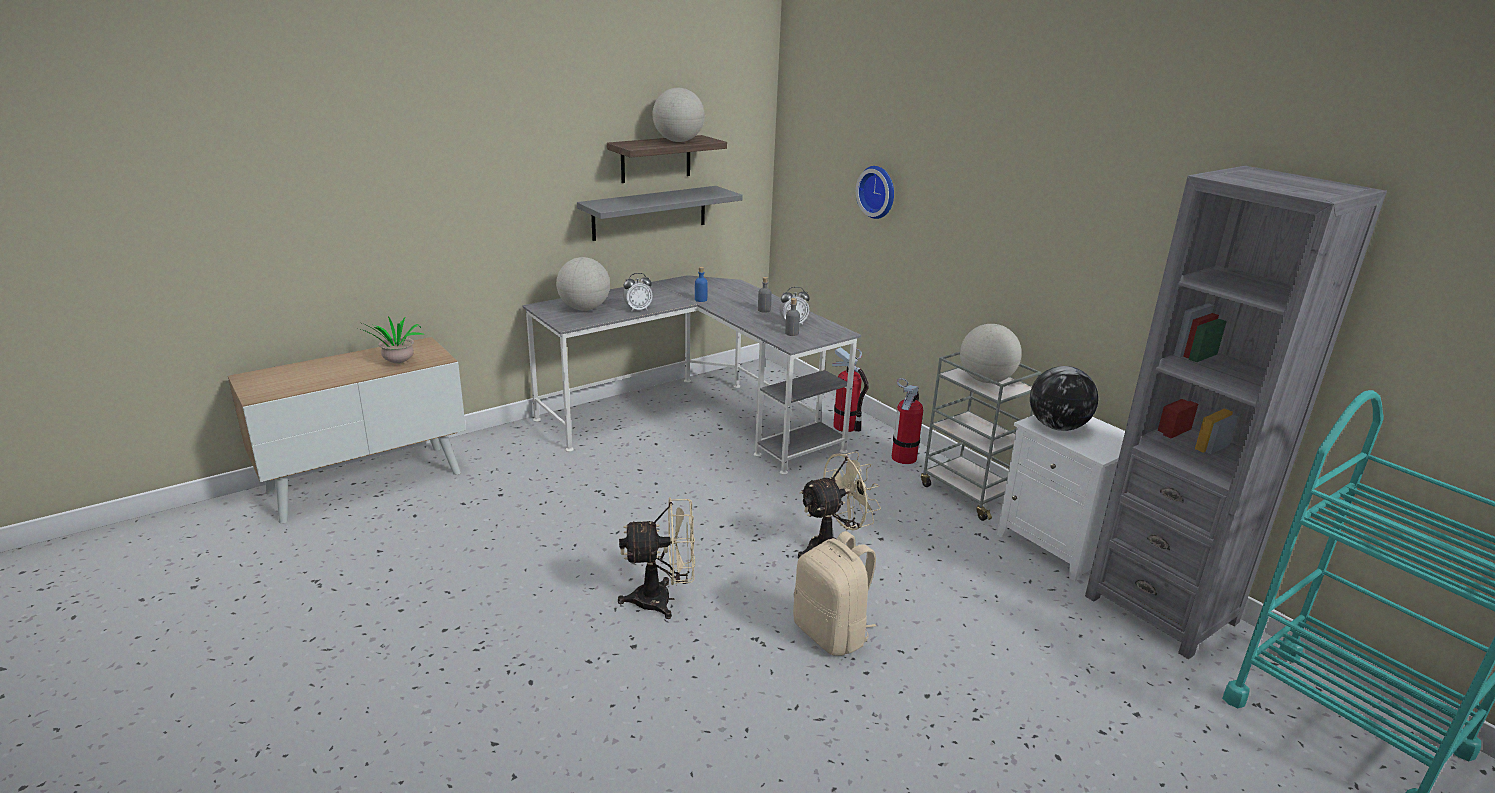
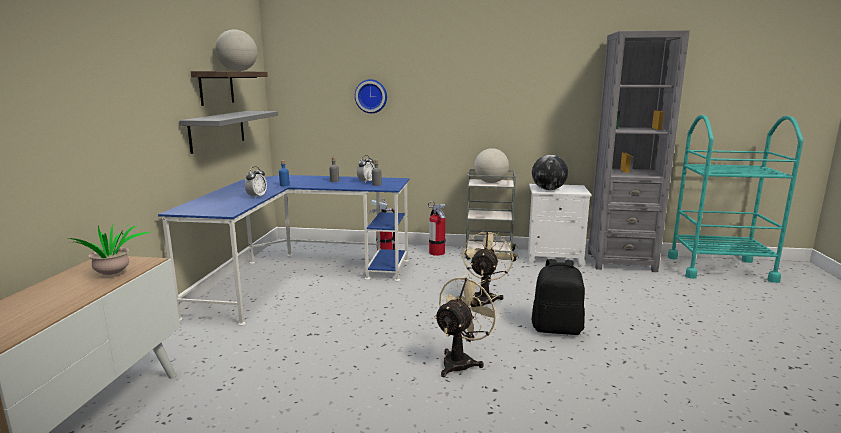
camera: 45 degrees left, 10 degrees down
(584, 308) = (216, 204): globe -> none
(694, 419) = (296, 277): grey desk -> blue desk
(832, 634) = (557, 329): beige backpack -> black backpack

